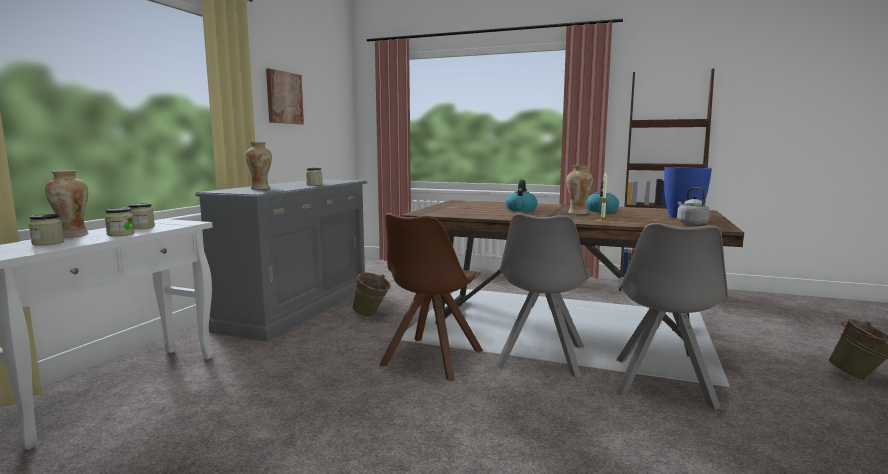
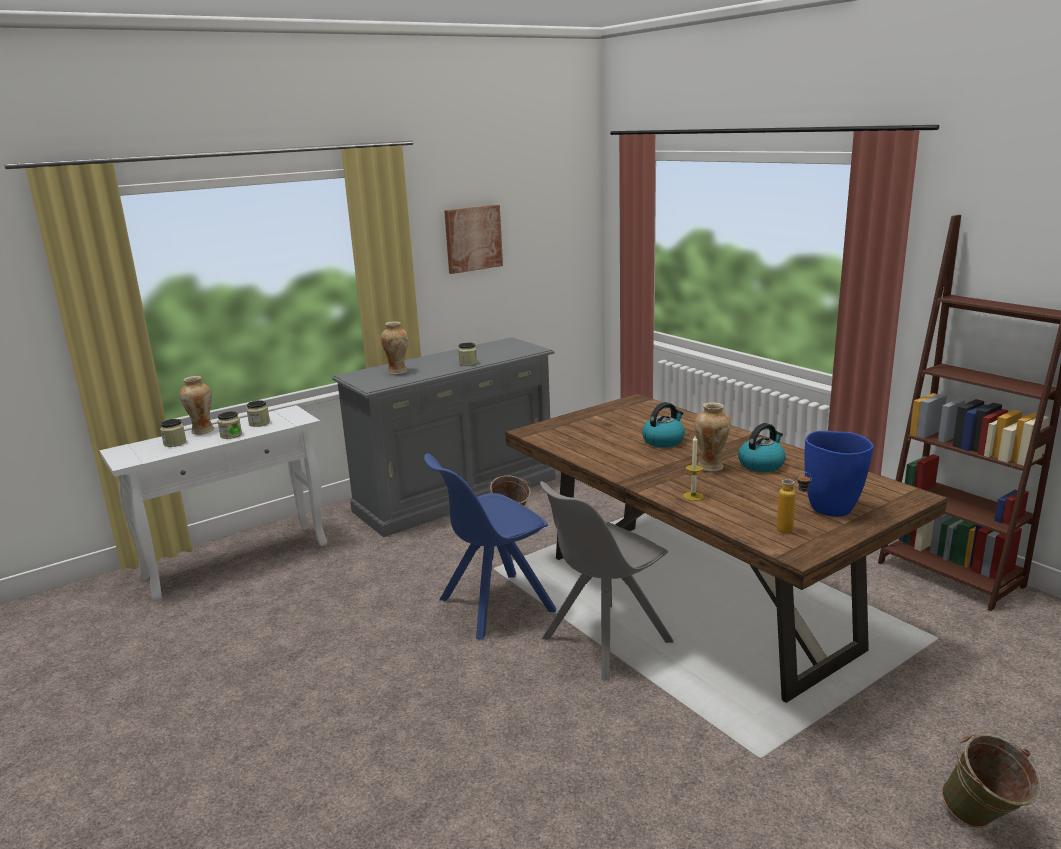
camera: 35 degrees right, 10 degrees up
(431, 359) = (494, 606): brown chair -> blue chair
(662, 383) = (686, 723): grey chair -> none
(691, 223) = (791, 530): grey kettle -> bottle

